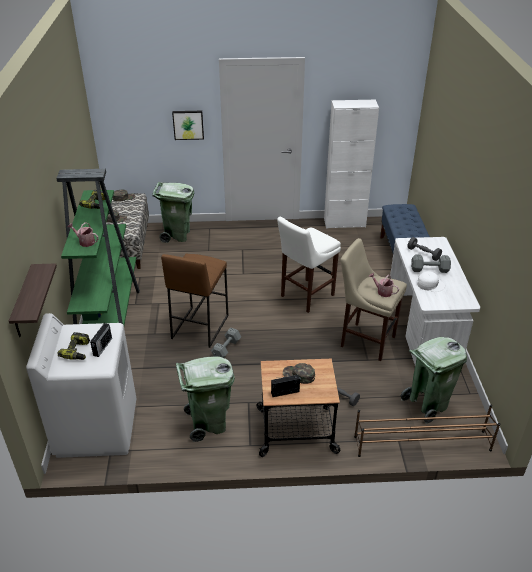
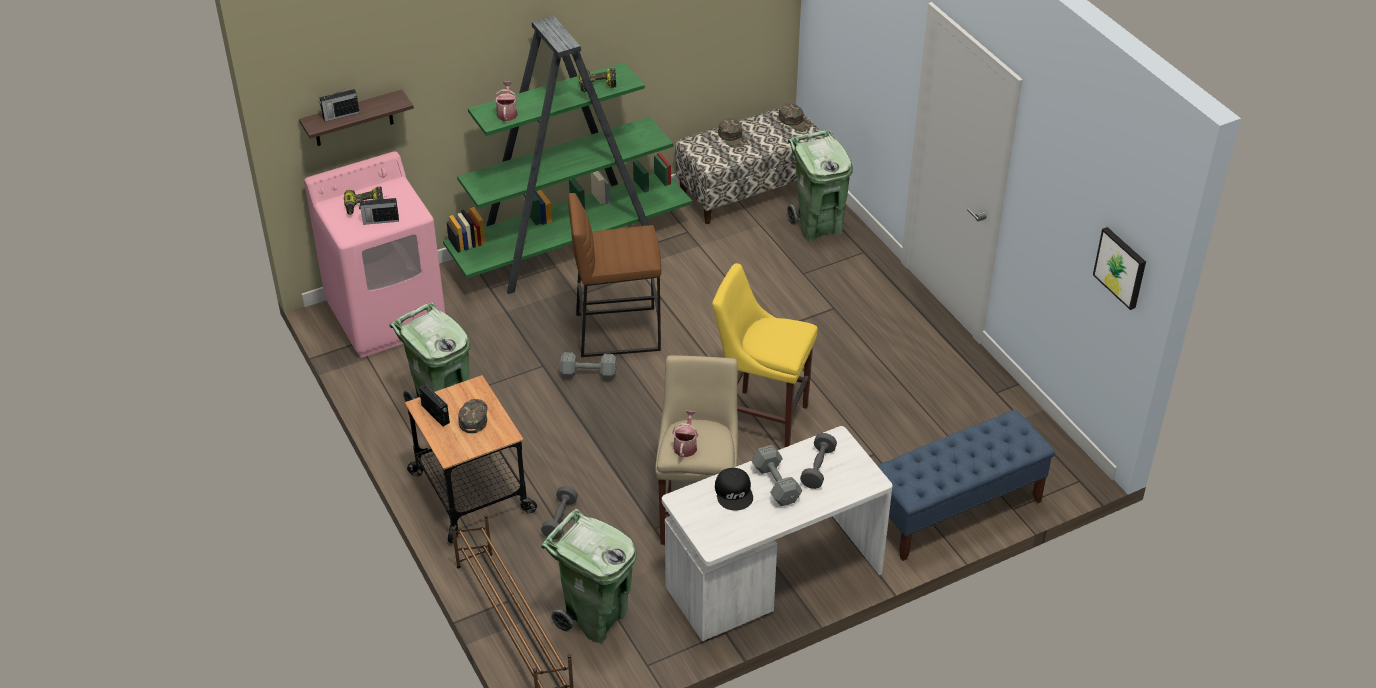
camera: 65 degrees right, 5 degrees up
(29, 298) = (340, 115): none -> radio
(97, 427) = (387, 316): white washing machine -> pink washing machine
(188, 124) = (885, 74): picture -> picture (1121, 267)
(305, 296) = (761, 417): white stool -> yellow stool
(344, 223) = (1014, 404): white cabinet -> none
(430, 284) = (734, 492): white cap -> black cap

